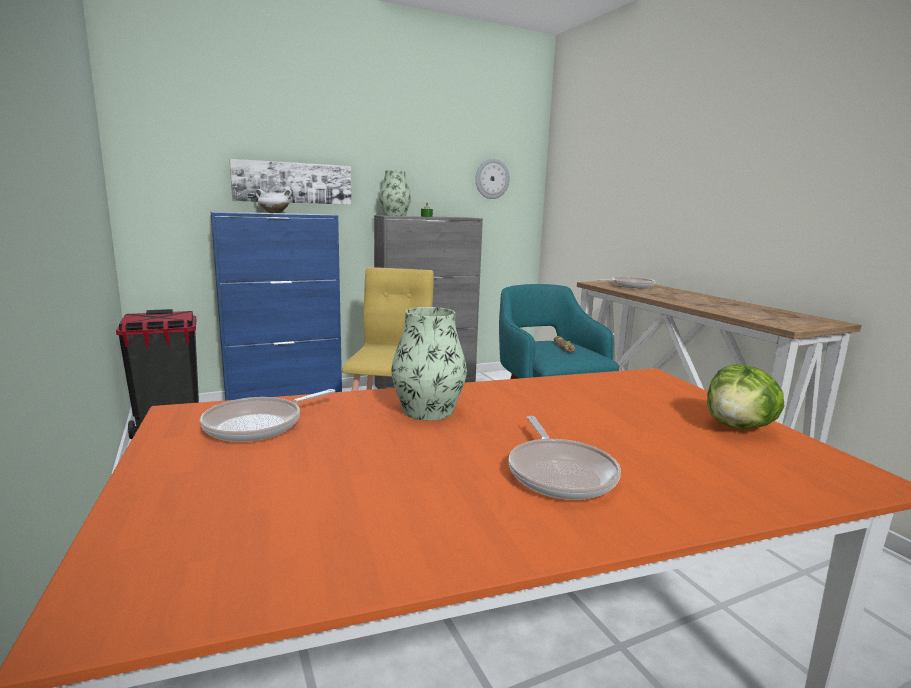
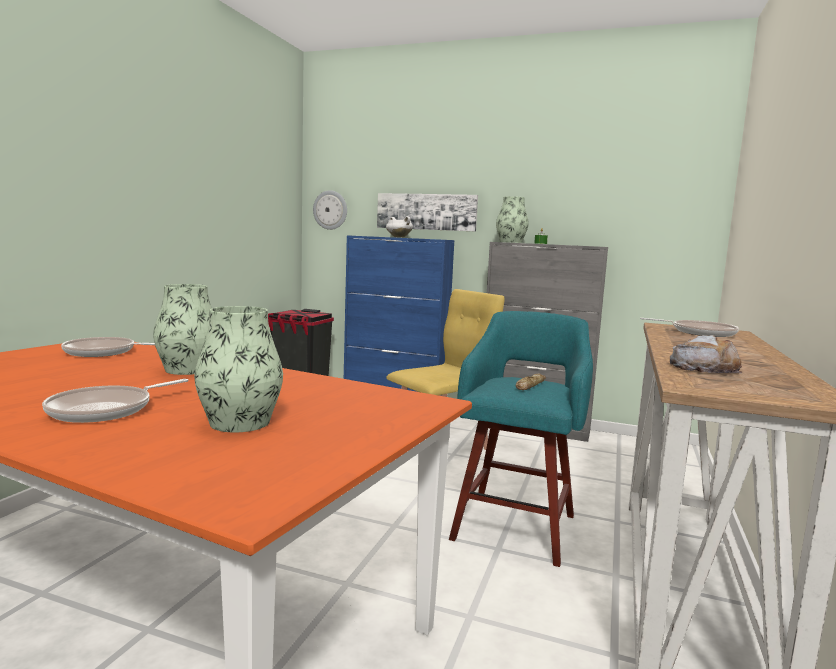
camera: 45 degrees right, 5 degrees down
(492, 179) = (646, 203): wall clock -> wall clock (330, 210)
(657, 436) = (240, 422): none -> vase
(738, 427) = (325, 444): lettuce -> none
(739, 312) = (704, 368): none -> bread

